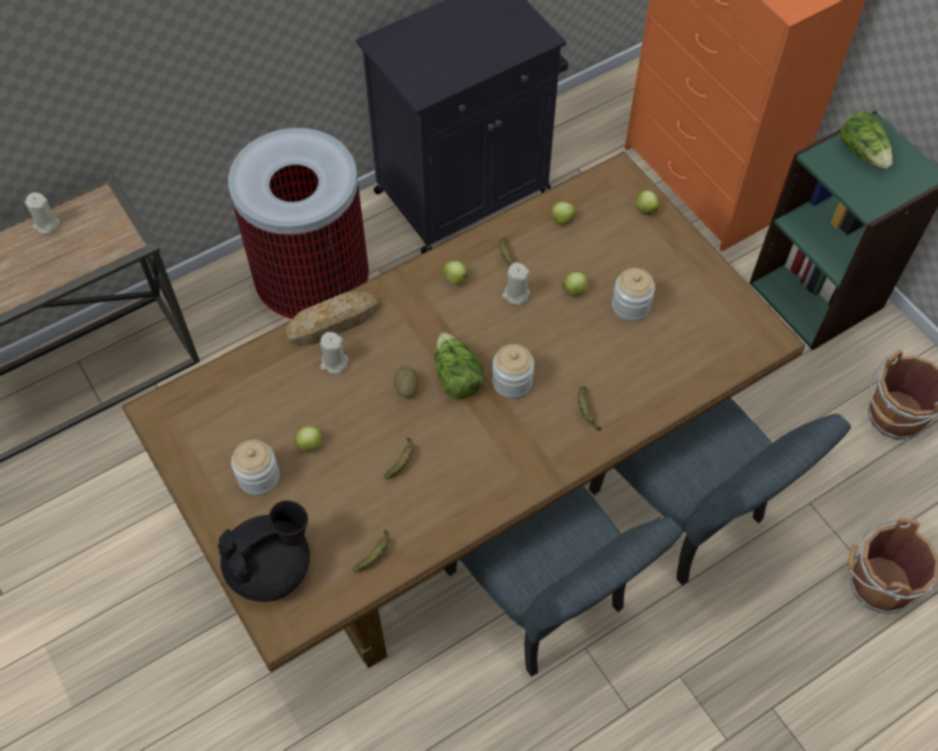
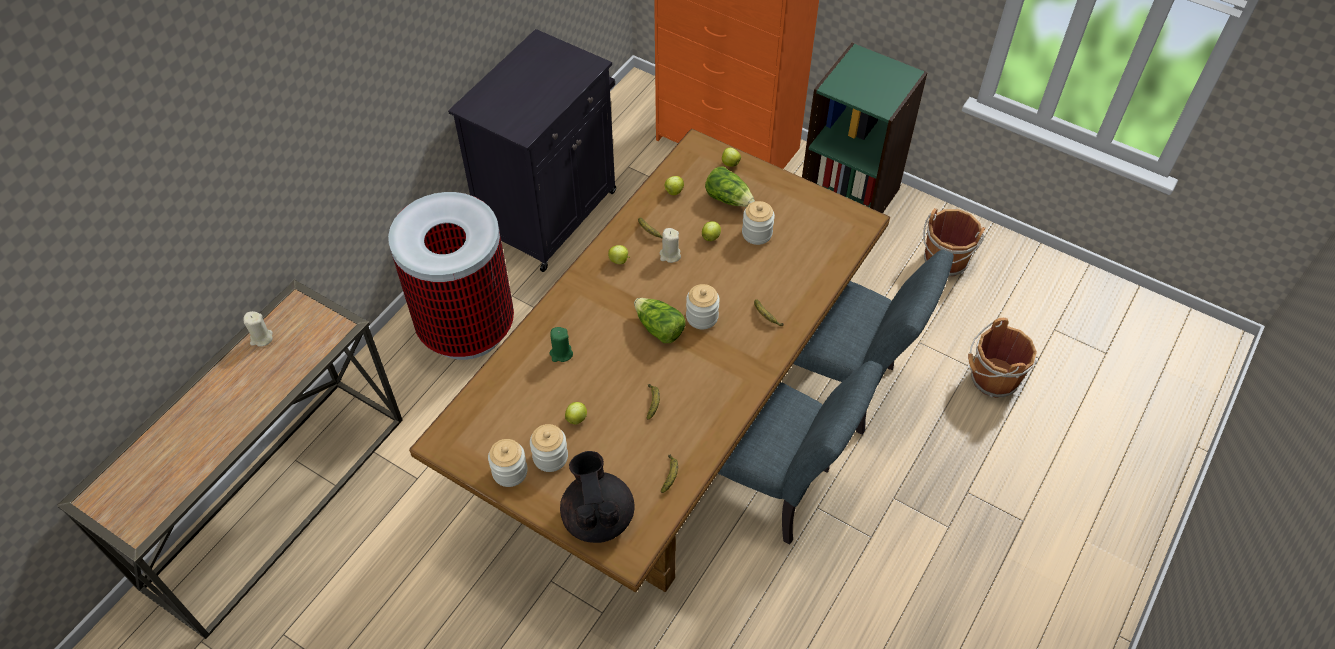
camera: 25 degrees left, 5 degrees down
(208, 475) = (510, 472): none -> jar
(271, 567) = (597, 516): black teapot -> black teapot turned 45 degrees counterclockwise
(333, 322) = (543, 325): bread -> none
(334, 363) = (561, 353): beige candle -> green candle
(406, 388) = (626, 350): potato -> none
(863, 152) = (859, 73): lettuce -> lettuce (728, 198)

